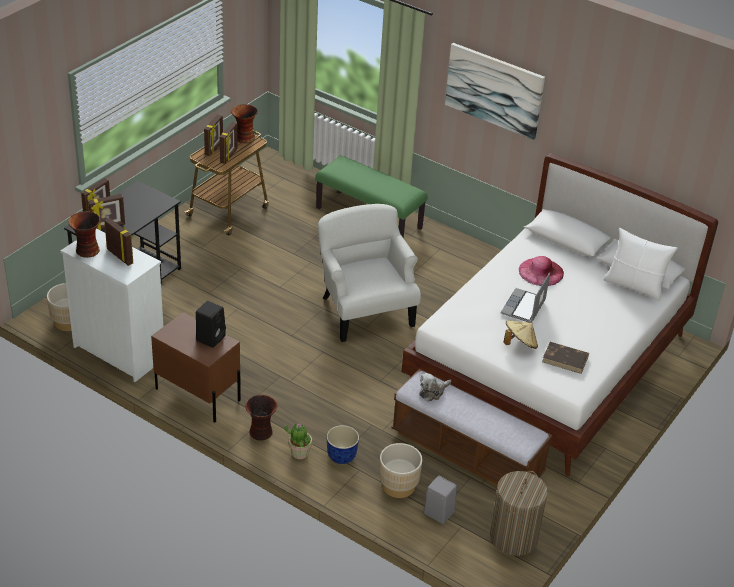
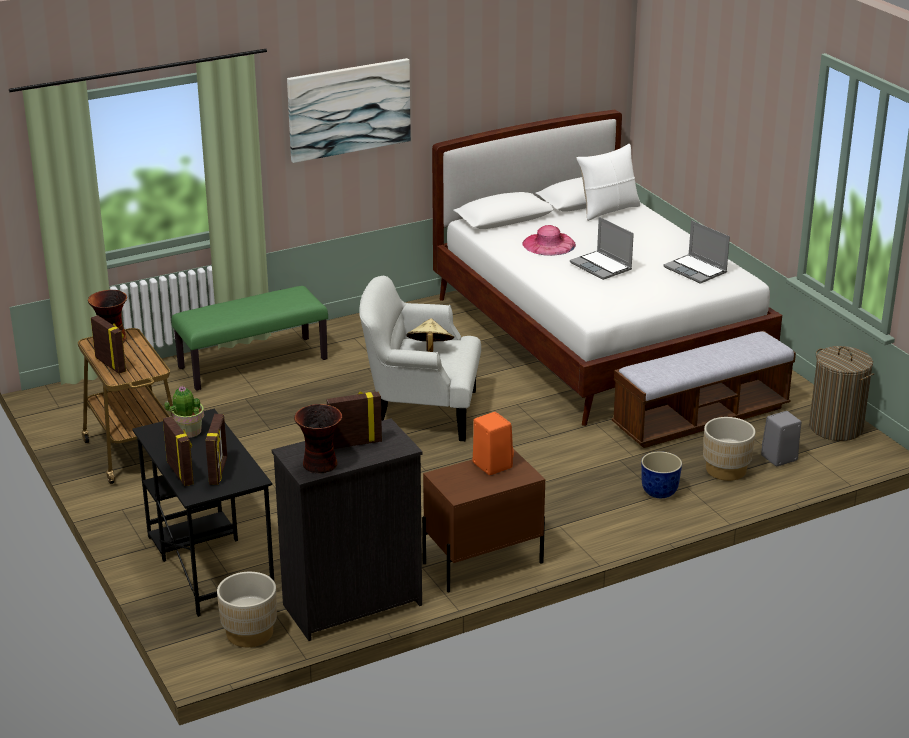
camera: 60 degrees left, 10 degrees down
(119, 352) = (350, 605): white dresser -> black dresser
(211, 338) = (491, 464): black speaker -> orange speaker
(229, 156) = (139, 359): picture frame -> none
(261, 432) = (584, 534): vase -> none
(299, 452) = (635, 517): potted plant -> potted plant (189, 431)
(433, 392) = (663, 369): plush toy -> none
(519, 344) = (656, 285): beige hat -> beige hat (429, 349)
(565, 359) = (696, 270): brown book -> laptop

